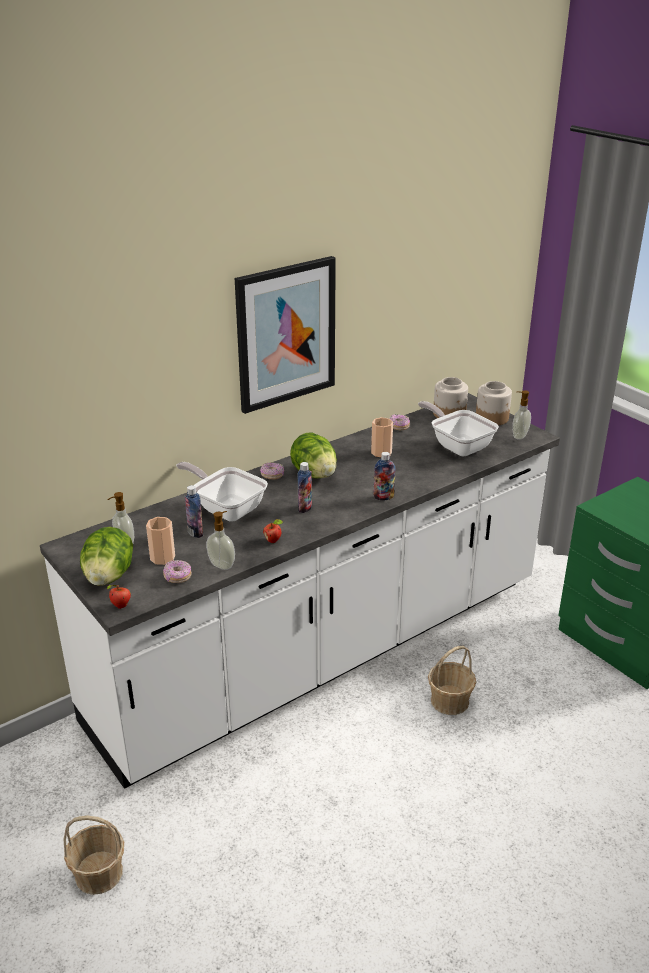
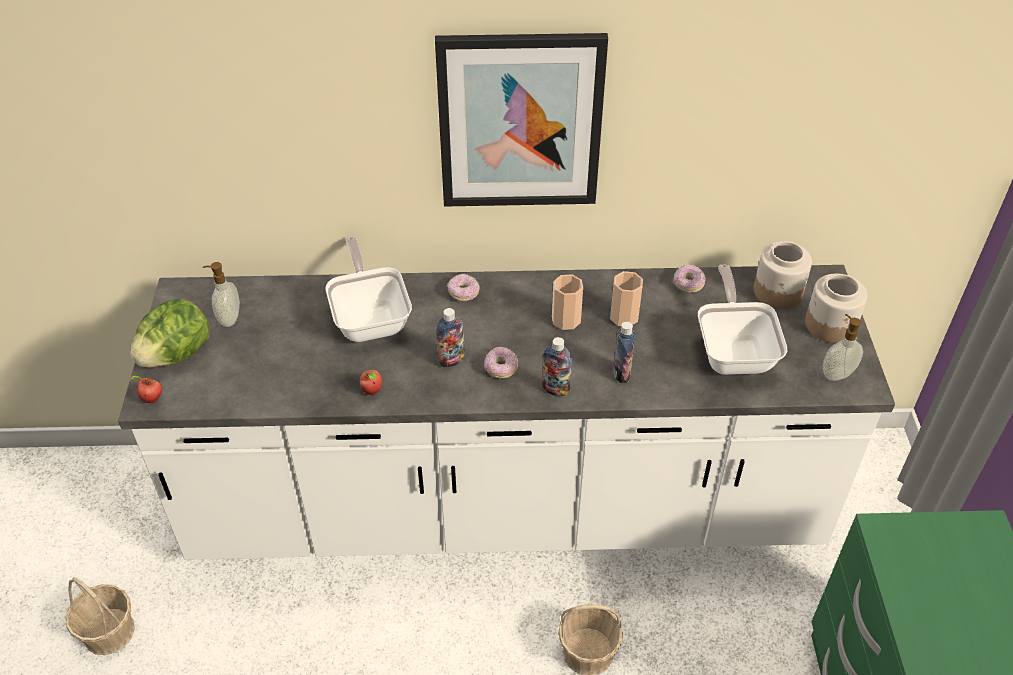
camera: 35 degrees right, 15 degrees up
(162, 557) = (246, 355): cup -> cup (566, 320)
(177, 577) = (235, 390): donut -> donut (501, 368)
(195, 533) = (308, 337): bottle -> bottle (621, 373)
(222, 565) = (291, 397): soap dispenser -> none
(314, 474) = (512, 314): lettuce -> none

